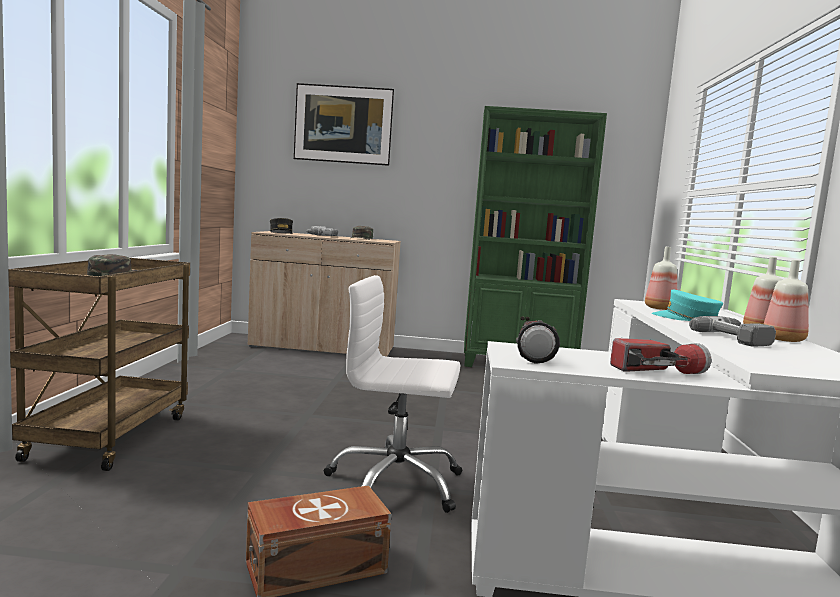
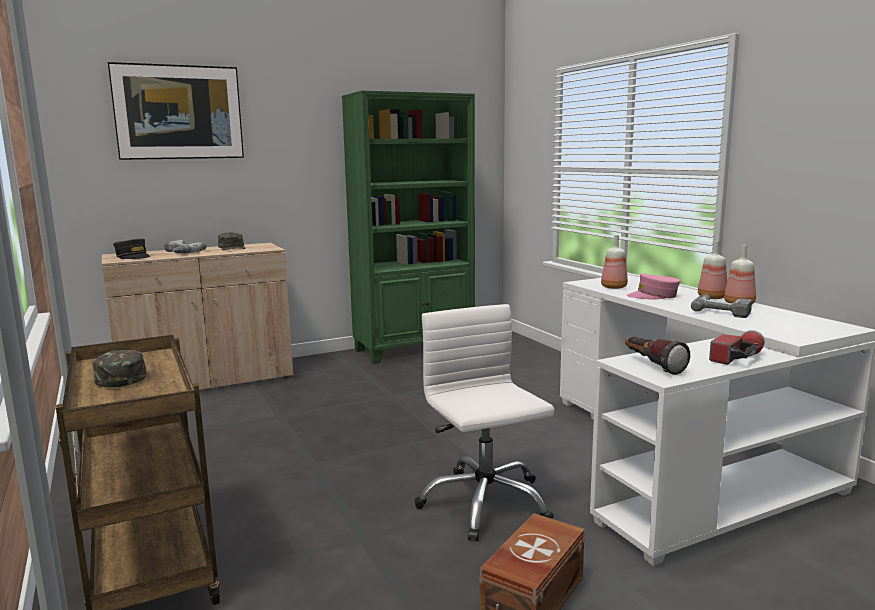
camera: 30 degrees left, 5 degrees up
(395, 483) = (484, 503): white office chair -> white office chair turned 90 degrees clockwise
(686, 319) = (653, 296): turquoise cap -> pink cap

